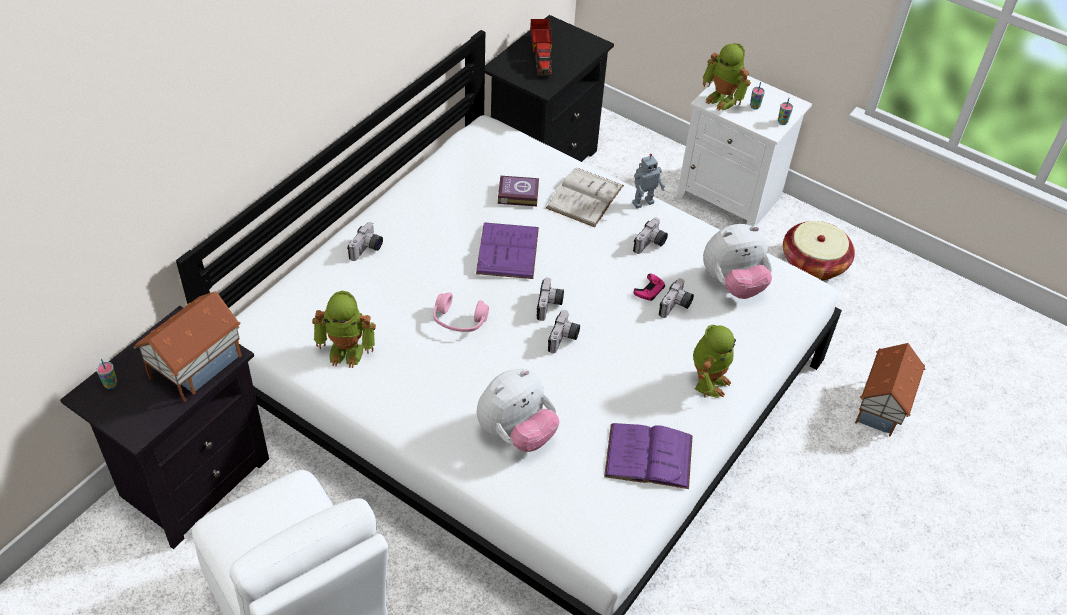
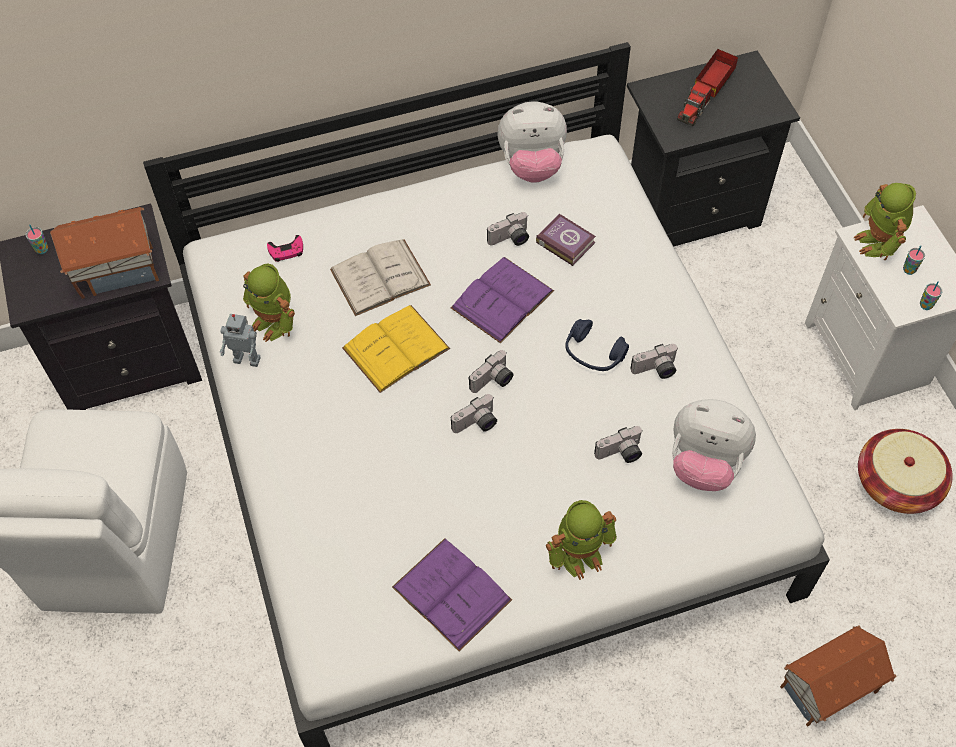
camera: 40 degrees right, 10 degrees up
(367, 250) = (375, 228): camera -> camera (510, 239)
(459, 320) = (396, 348): pink headphones -> yellow book
(516, 433) = (351, 493): plush toy -> plush toy (532, 165)
(585, 197) = (633, 280): white book -> white book (380, 277)
(601, 254) = (593, 353): none -> blue headphones
(642, 202) = (689, 318): toy robot -> toy robot (247, 358)
(649, 290) = (609, 420): pink game controller -> pink game controller (286, 251)

